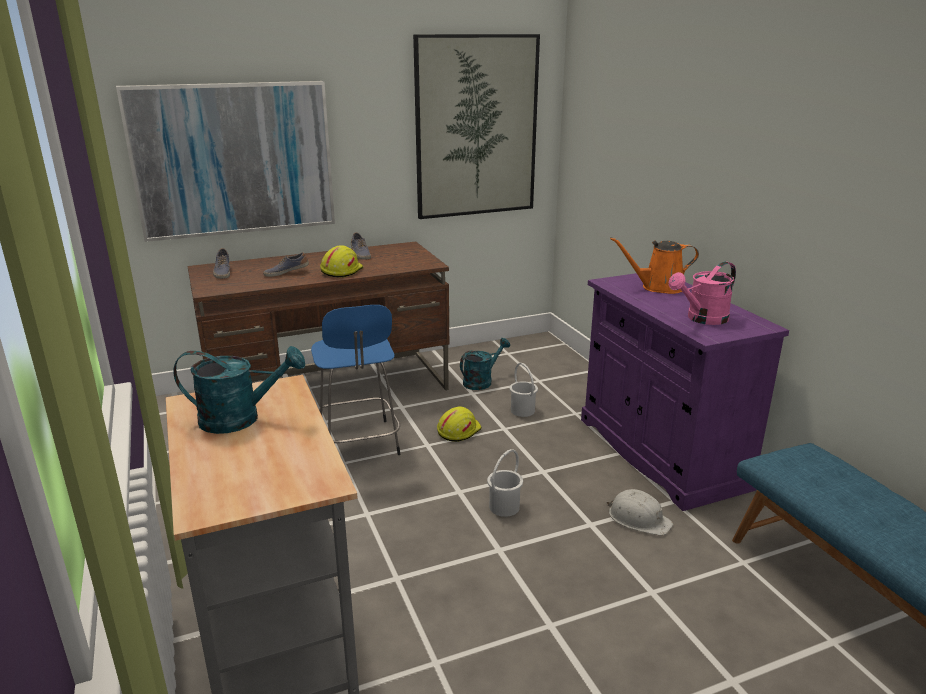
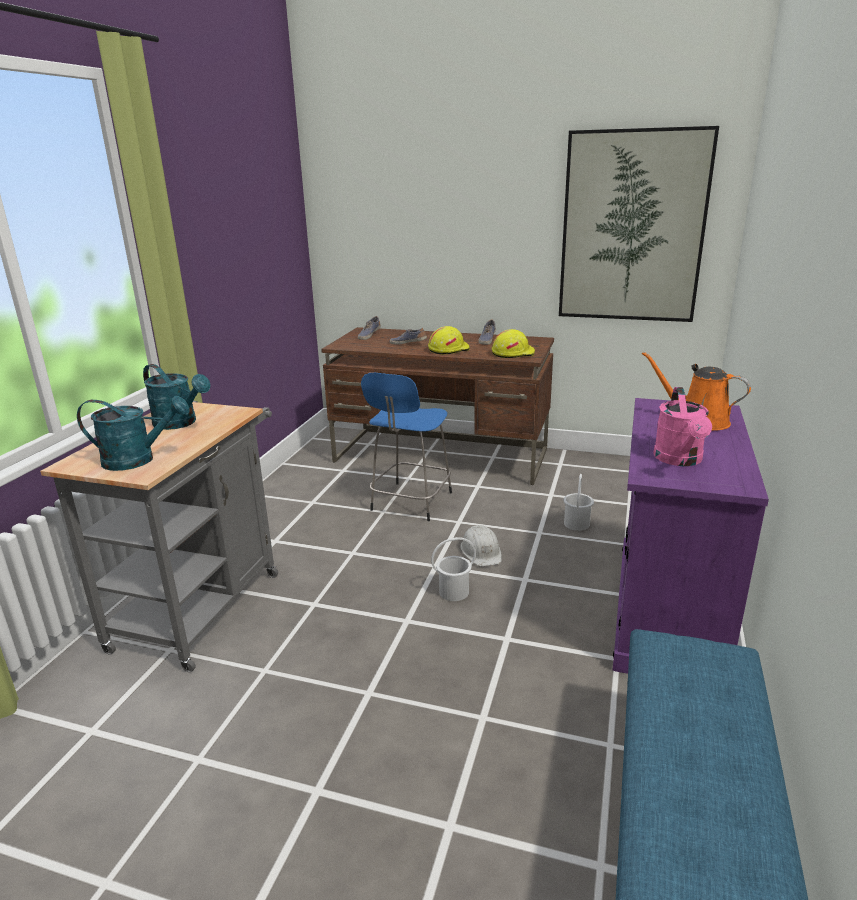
camera: 40 degrees right, 0 degrees up
(233, 159) = (398, 242): picture -> none
(458, 430) = (498, 520): yellow hard hat -> yellow hard hat (513, 353)
(481, 381) = (572, 487): turquoise watering can -> turquoise watering can (138, 460)
(638, 518) = (558, 655): white hard hat -> white hard hat (481, 551)
(702, 319) = (680, 460): pink watering can -> pink watering can turned 90 degrees counterclockwise

